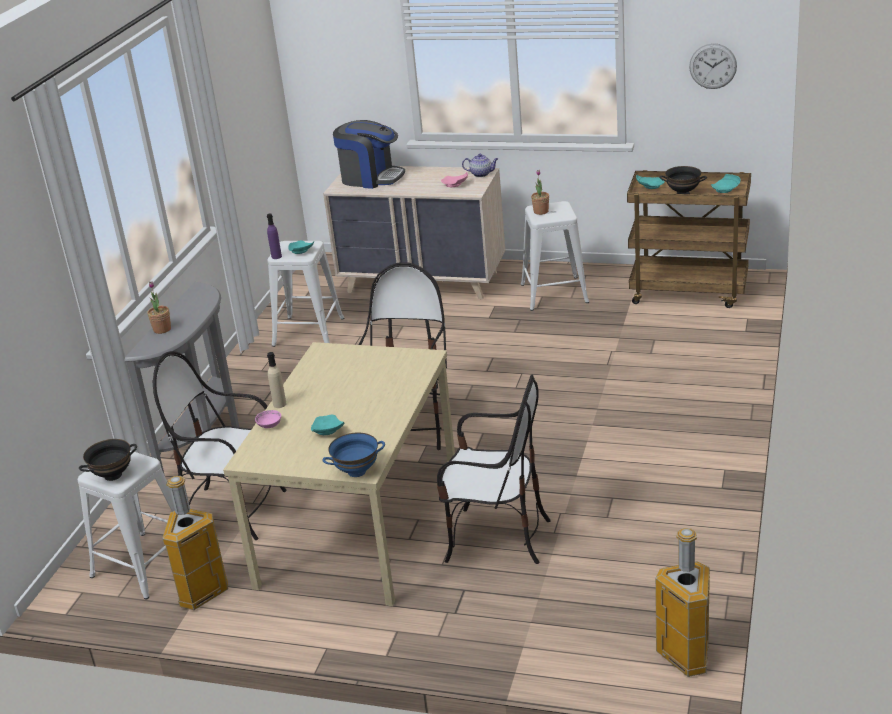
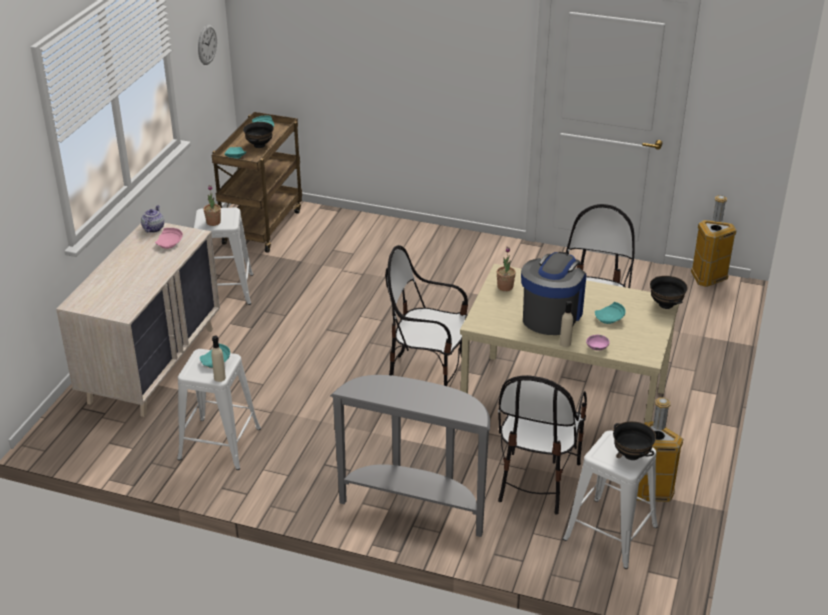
camera: 90 degrees left, 5 degrees up
(162, 329) = (436, 406): potted plant -> potted plant (505, 287)
(276, 256) = (219, 378): purple bottle -> beige bottle
(357, 471) = (665, 305): blue bowl -> black bowl
(371, 178) = (110, 292): coffee machine -> coffee machine (551, 315)

